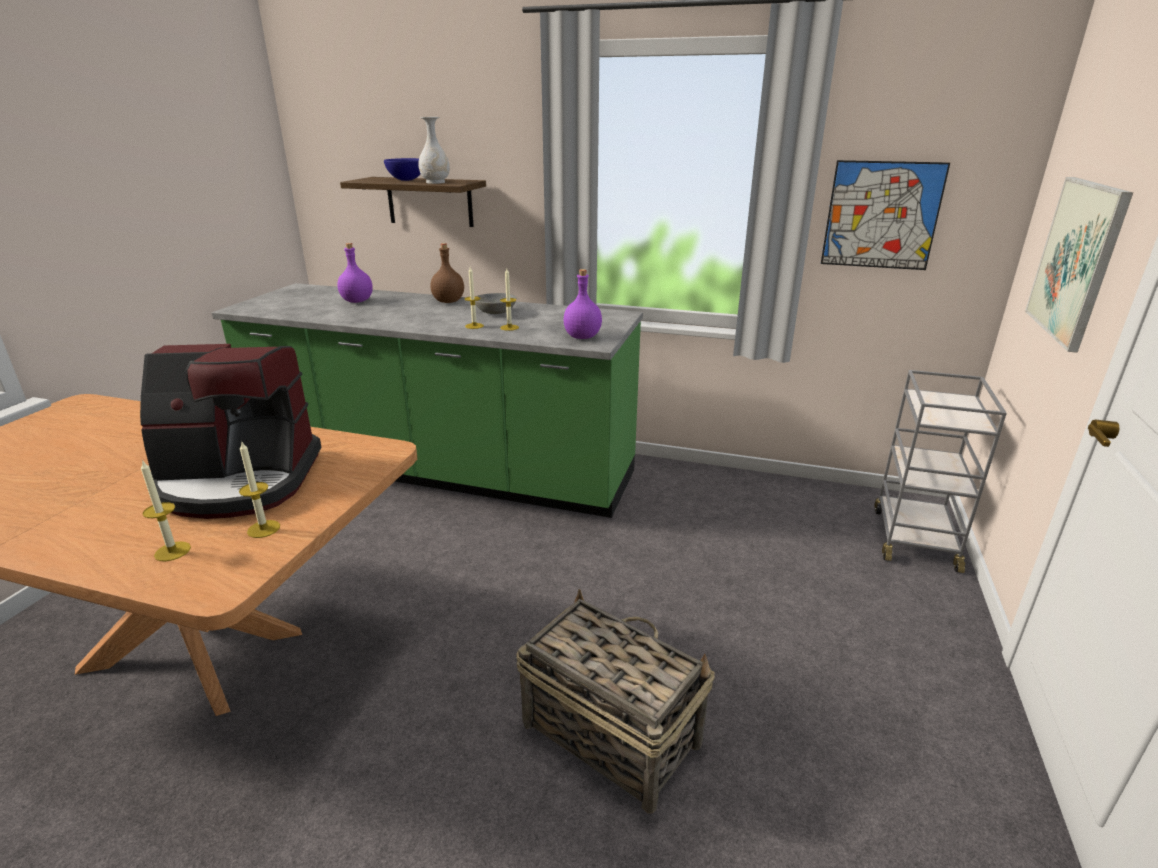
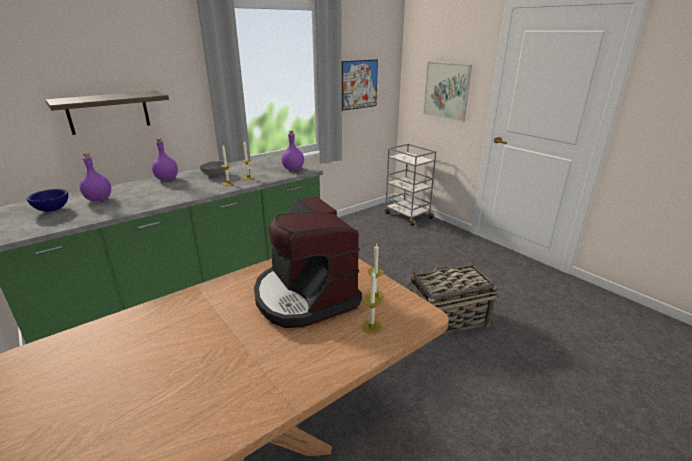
camera: 55 degrees left, 0 degrees up
(239, 481) = (305, 296): coffee machine -> coffee machine turned 120 degrees clockwise
(406, 180) = (101, 97): blue bowl -> blue bowl (52, 210)
(436, 182) = (137, 95): white vase -> none
(449, 301) = (167, 179): brown bottle -> purple bottle

